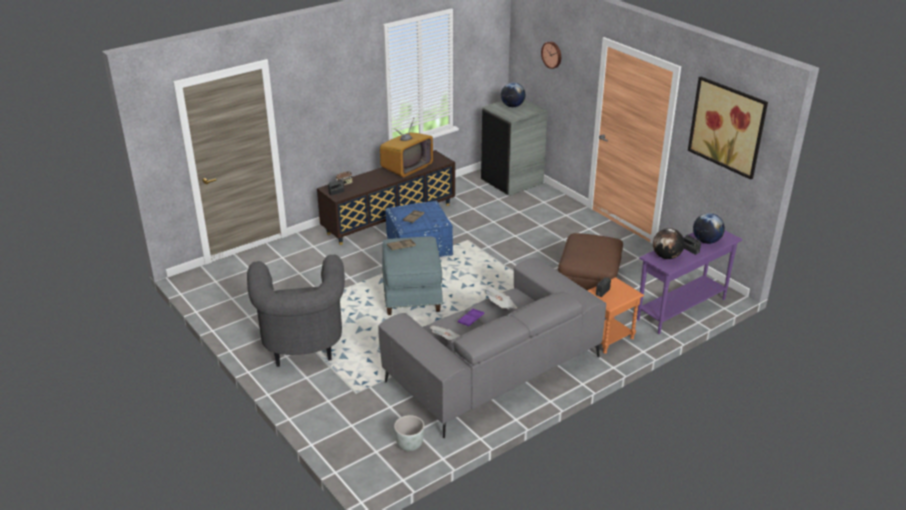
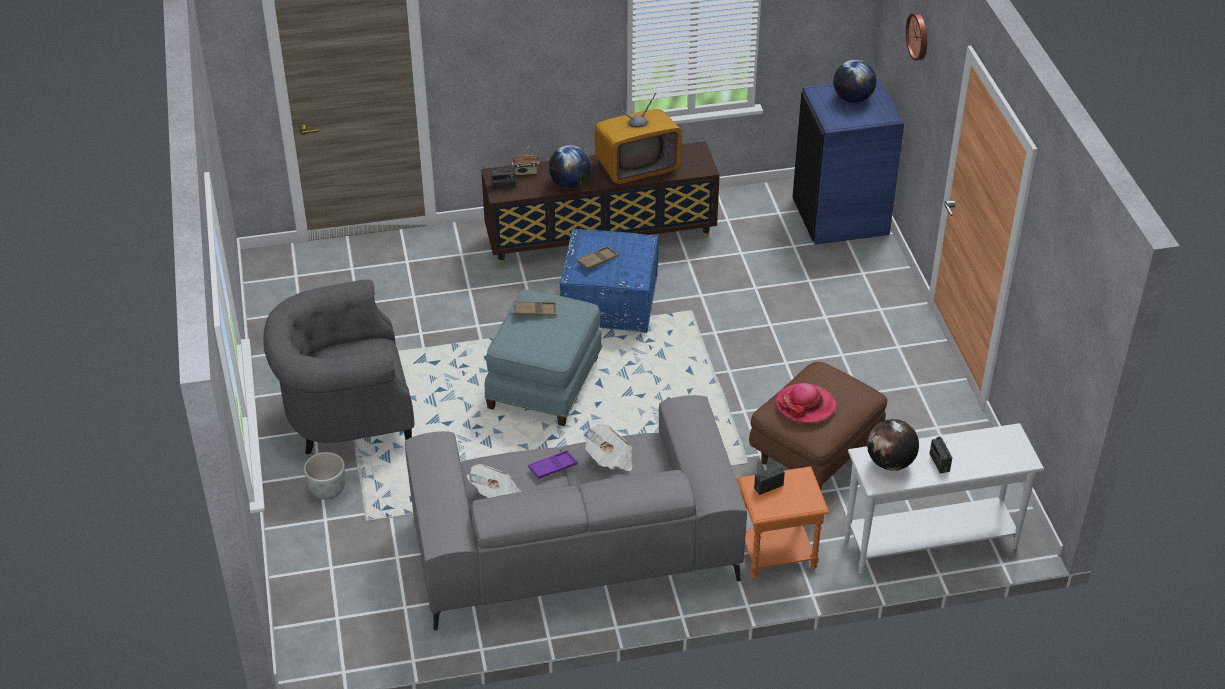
camera: 25 degrees right, 10 degrees up
(302, 344) = (346, 418): grey armchair -> grey armchair turned 60 degrees clockwise
(409, 445) = (384, 624): grey planter -> grey planter (327, 491)
(511, 181) = (840, 216): grey cabinet -> blue cabinet
(586, 252) = (805, 405): none -> hat
(681, 310) = (929, 545): purple console table -> white console table
(706, 241) = (979, 454): globe -> globe (570, 183)
(727, 127) = (1067, 278): picture -> none

